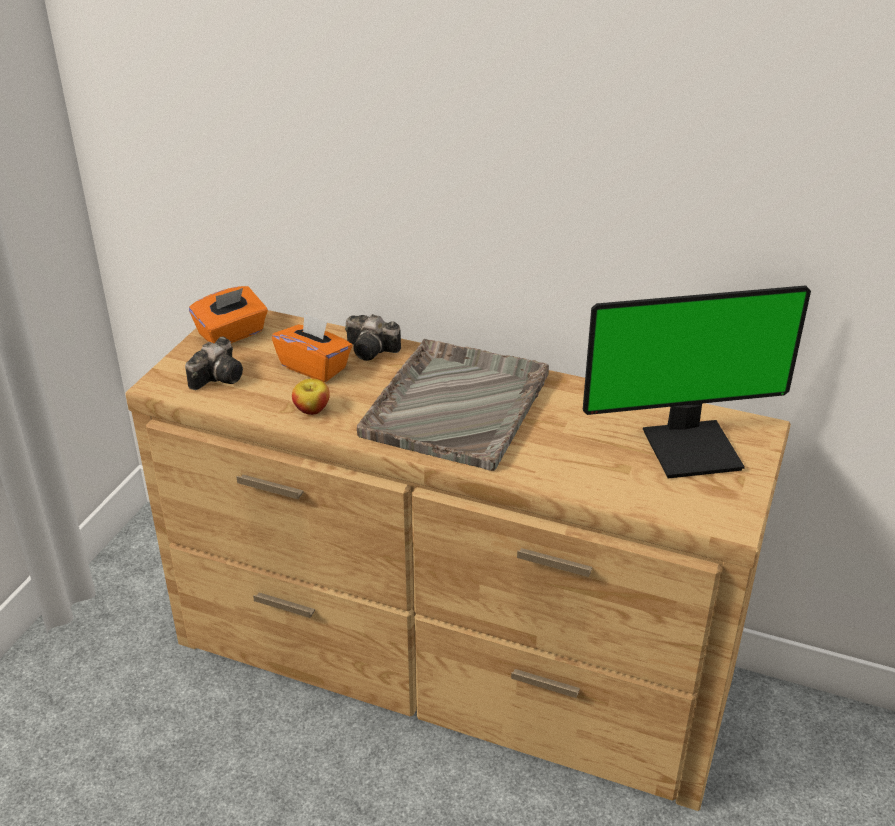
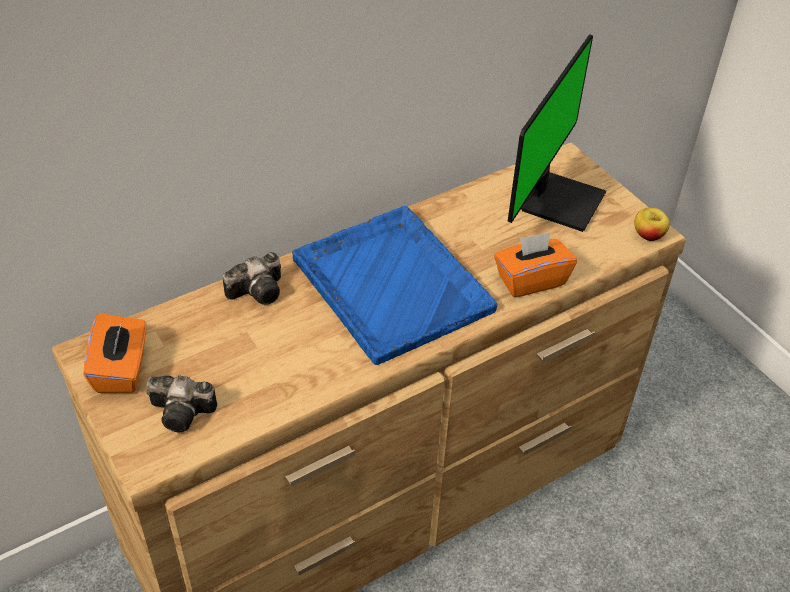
camera: 55 degrees left, 10 degrees up
(219, 376) = (185, 412): camera -> camera turned 120 degrees clockwise
(312, 409) = (306, 374): apple -> apple (648, 235)
(314, 367) = (242, 340): orange tissue box -> orange tissue box (531, 280)
(457, 404) = (391, 283): grey tray -> blue tray

